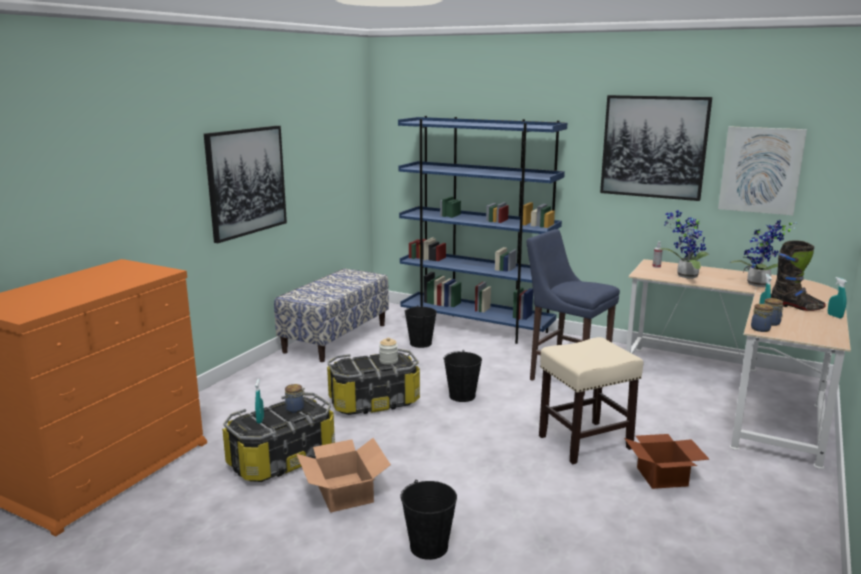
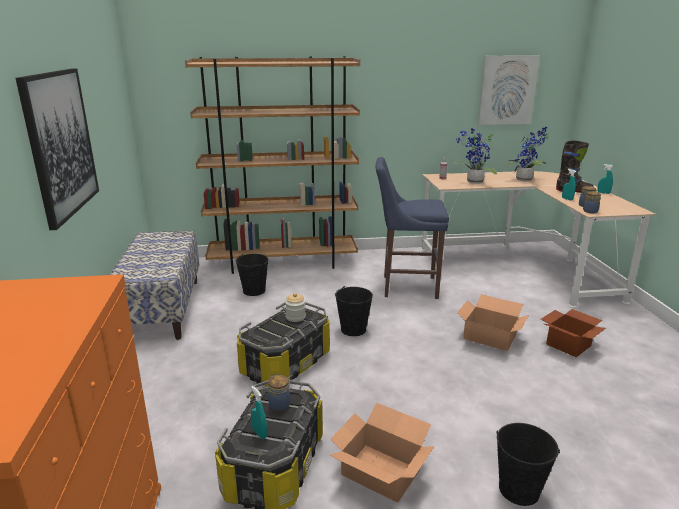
camera: 35 degrees left, 5 degrees up
(476, 327) = (283, 262): blue bookcase -> brown bookcase
(584, 442) = (490, 337): beige stool -> cardboard box
(653, 147) = (426, 76): picture -> none

